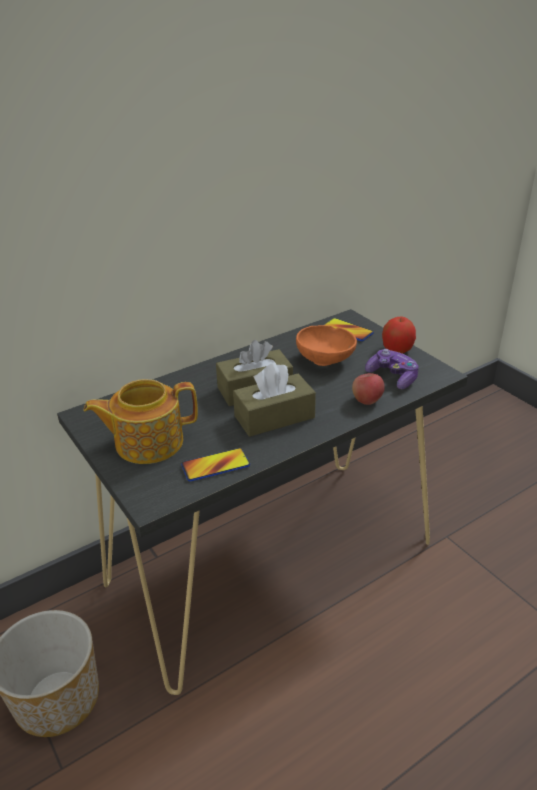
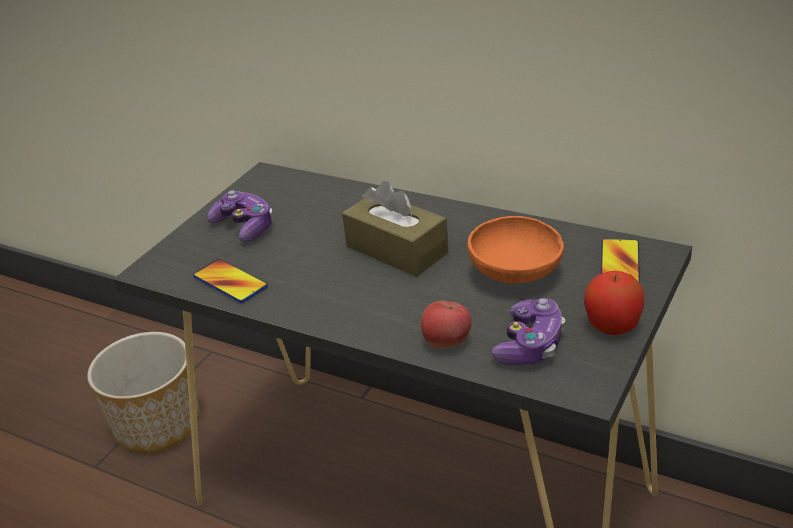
camera: 65 degrees right, 0 degrees up
(147, 442) = (244, 227): teapot -> game controller
(274, 417) = (349, 284): brown tissue box -> none

